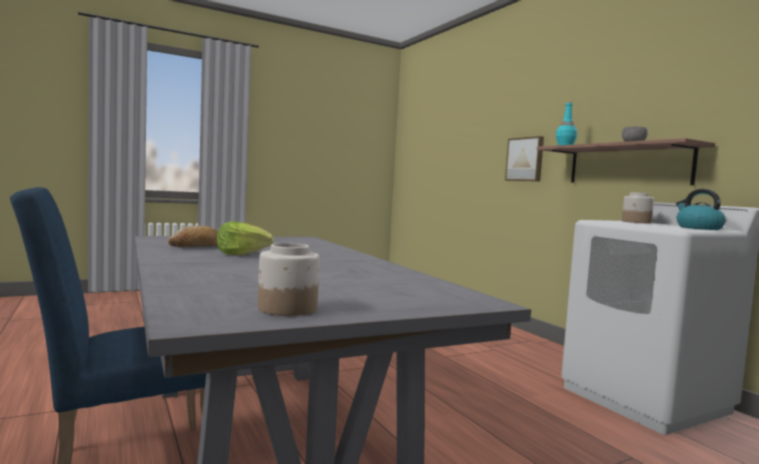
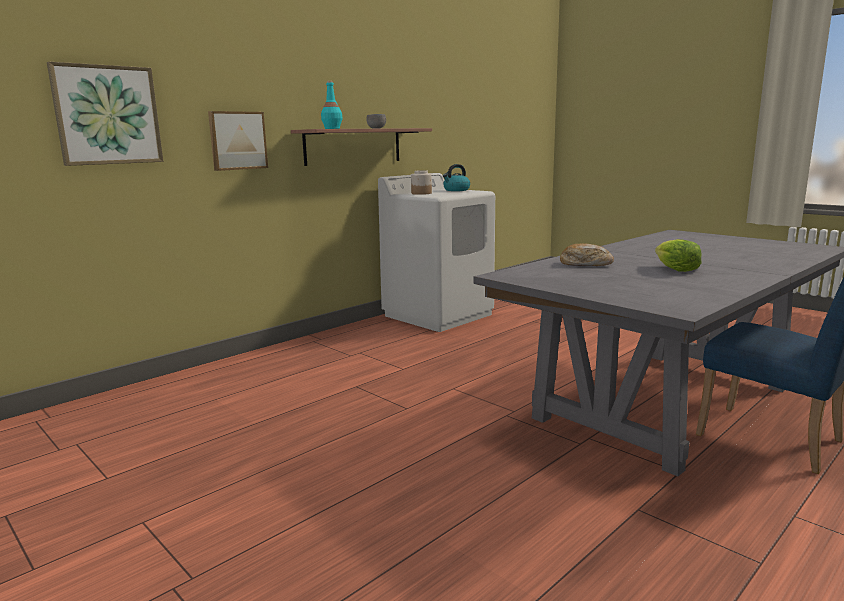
camera: 105 degrees left, 10 degrees up
(196, 246) = (684, 284): bread -> bread (585, 264)
(287, 309) = (772, 244): jar -> none
(468, 145) = (107, 115): none -> picture

